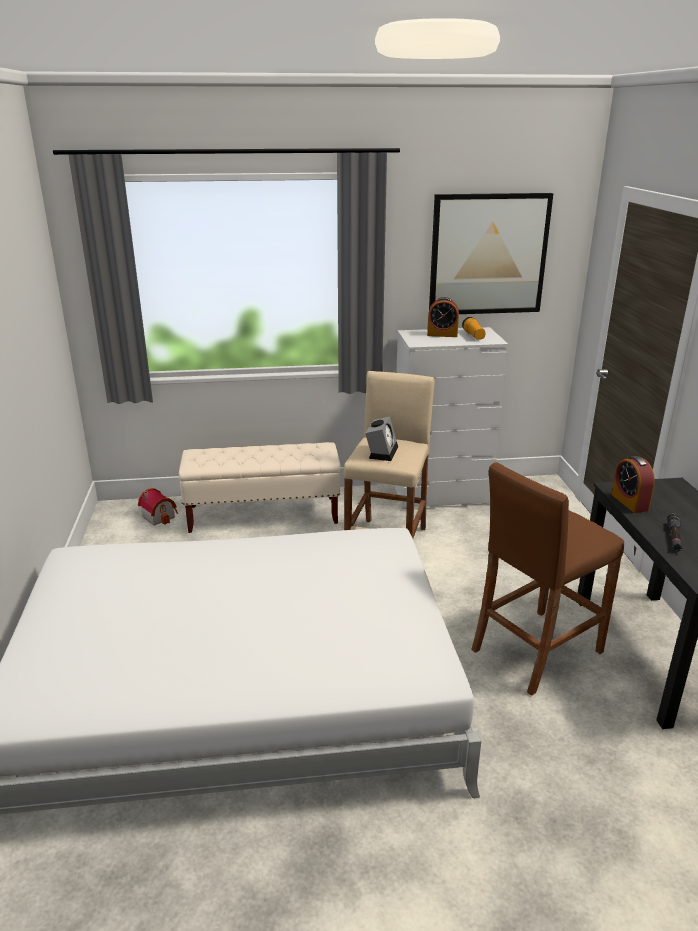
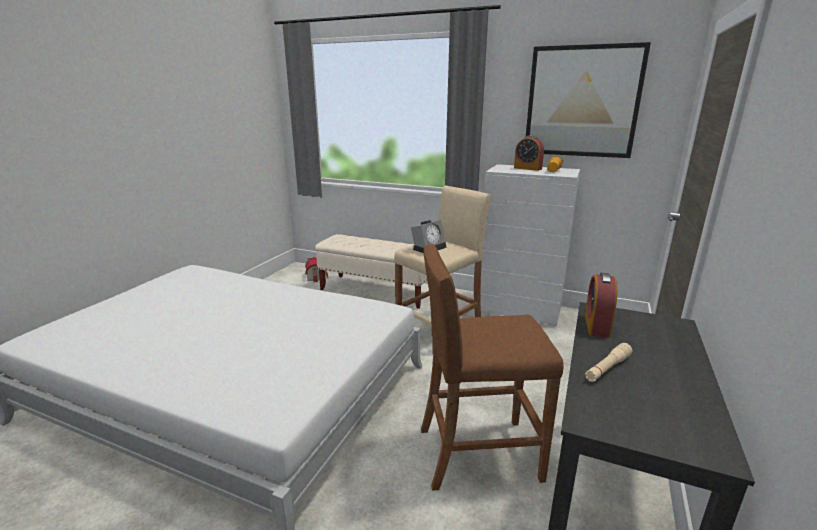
camera: 30 degrees right, 5 degrees down
(673, 537) = (607, 368): black flashlight -> beige flashlight

